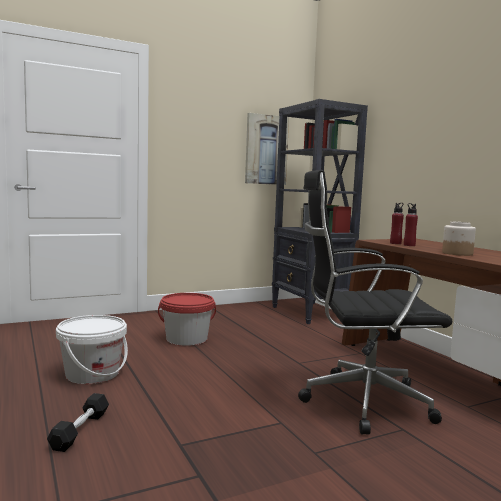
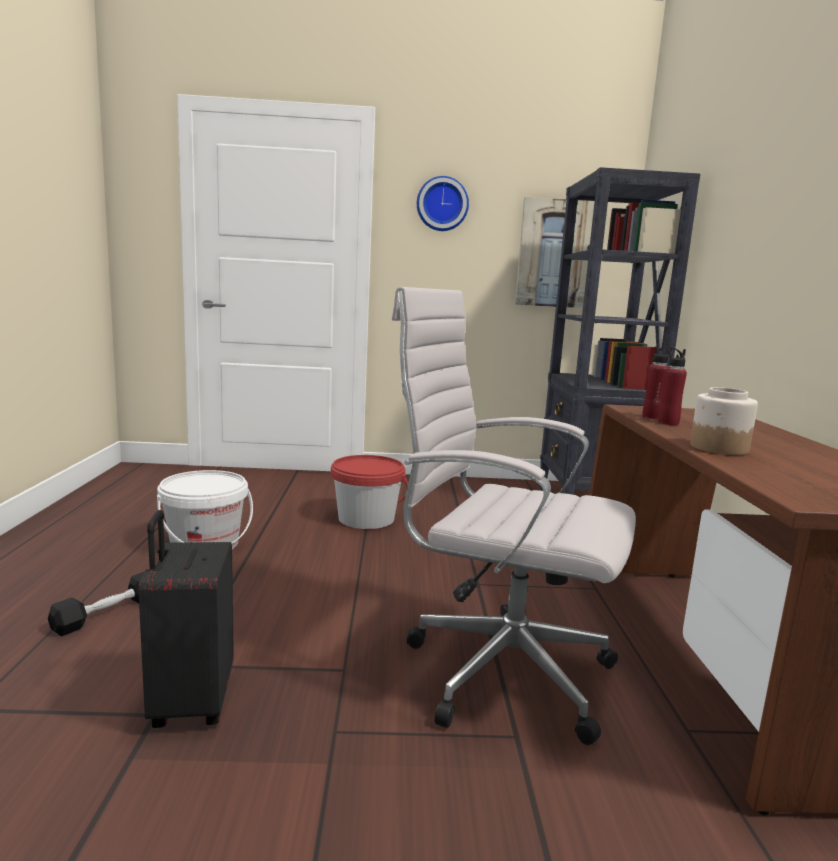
camera: 25 degrees right, 5 degrees up
(196, 115) = (442, 204): none -> wall clock
(212, 463) = (190, 702): none -> black suitcase
(360, 402) = (498, 670): black office chair -> white office chair

